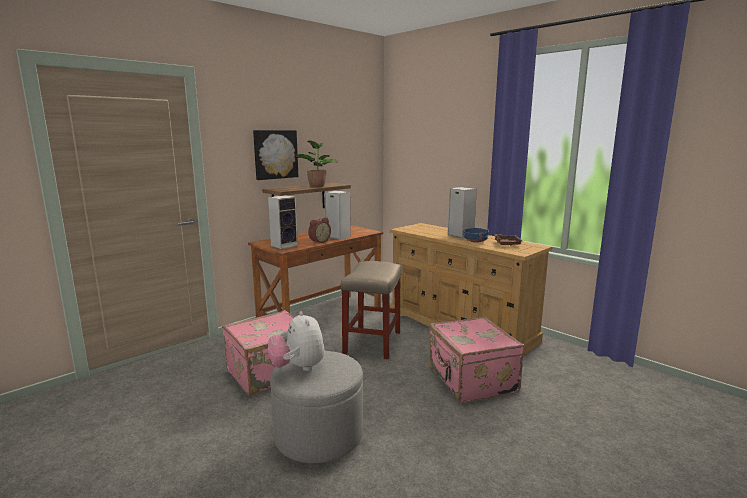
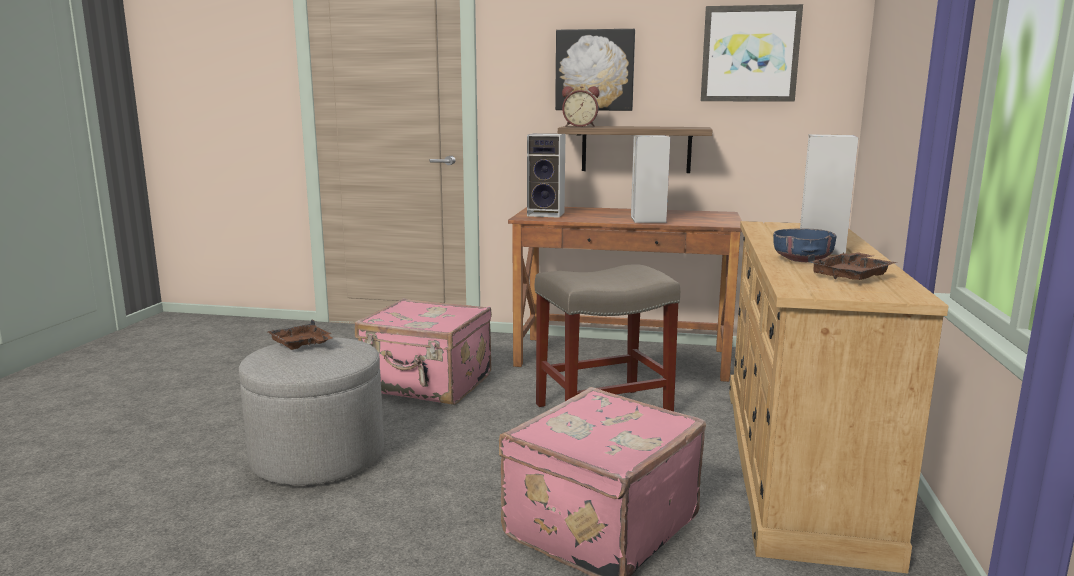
camera: 55 degrees right, 0 degrees up
(298, 368) = (301, 345): plush toy -> brown tray
(317, 186) = (650, 127): potted plant -> none
(319, 241) = (601, 219): alarm clock -> alarm clock (580, 126)
(344, 144) = (750, 54): none -> picture

